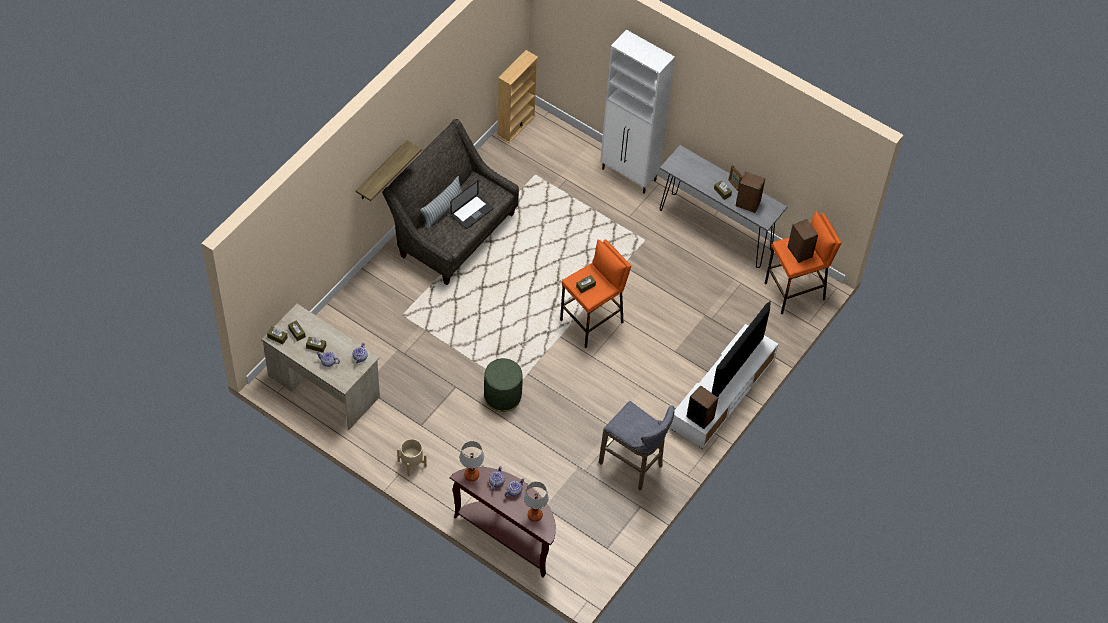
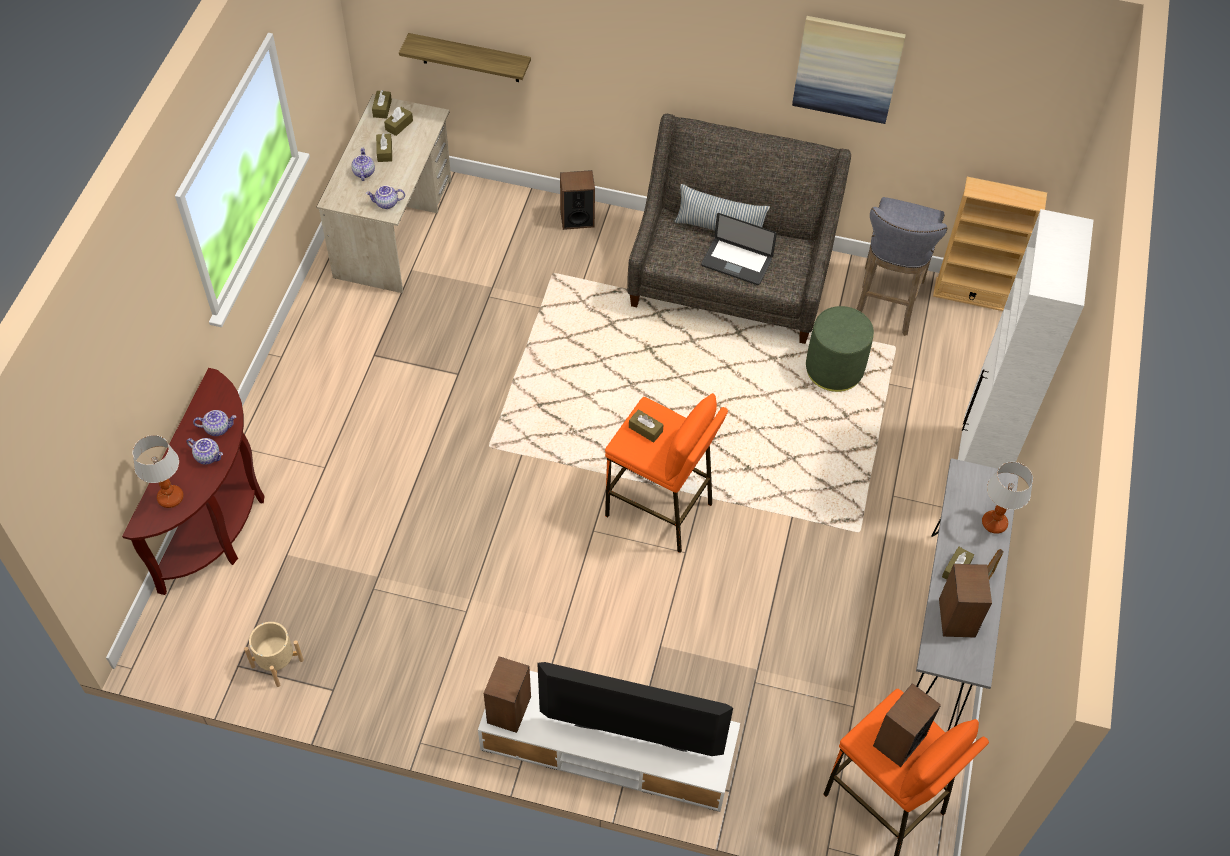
camera: 70 degrees right, 0 degrees up
(365, 288) = (577, 219): none -> speaker
(381, 171) = (674, 82): shelf -> shelf (470, 58)
(412, 463) = (304, 366): beige planter -> beige planter (277, 663)
(444, 85) = (847, 68): none -> picture
(471, 475) = (220, 393): table lamp -> table lamp (994, 523)
(502, 396) = (466, 436): green ottoman -> green ottoman (834, 369)
(634, 465) = (408, 655): grey stool -> grey stool (886, 304)

